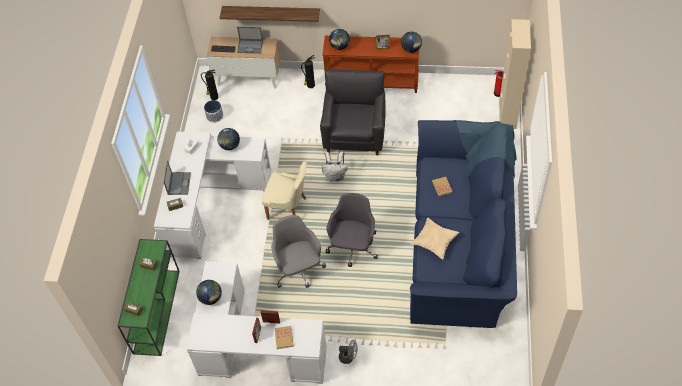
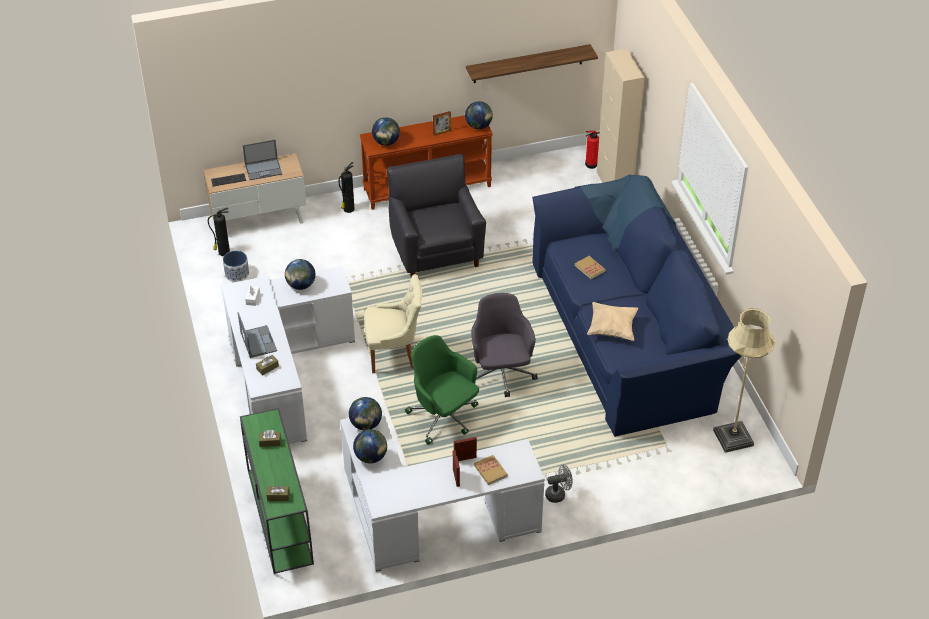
camera: 25 degrees left, 10 degrees down
(220, 271) = (366, 425): none -> globe
(271, 13) = (288, 116): shelf -> shelf (528, 64)
(298, 269) = (444, 417): grey office chair -> green office chair
(335, 176) = (436, 303): white backpack -> none
(497, 353) = (733, 438): none -> beige floor lamp

